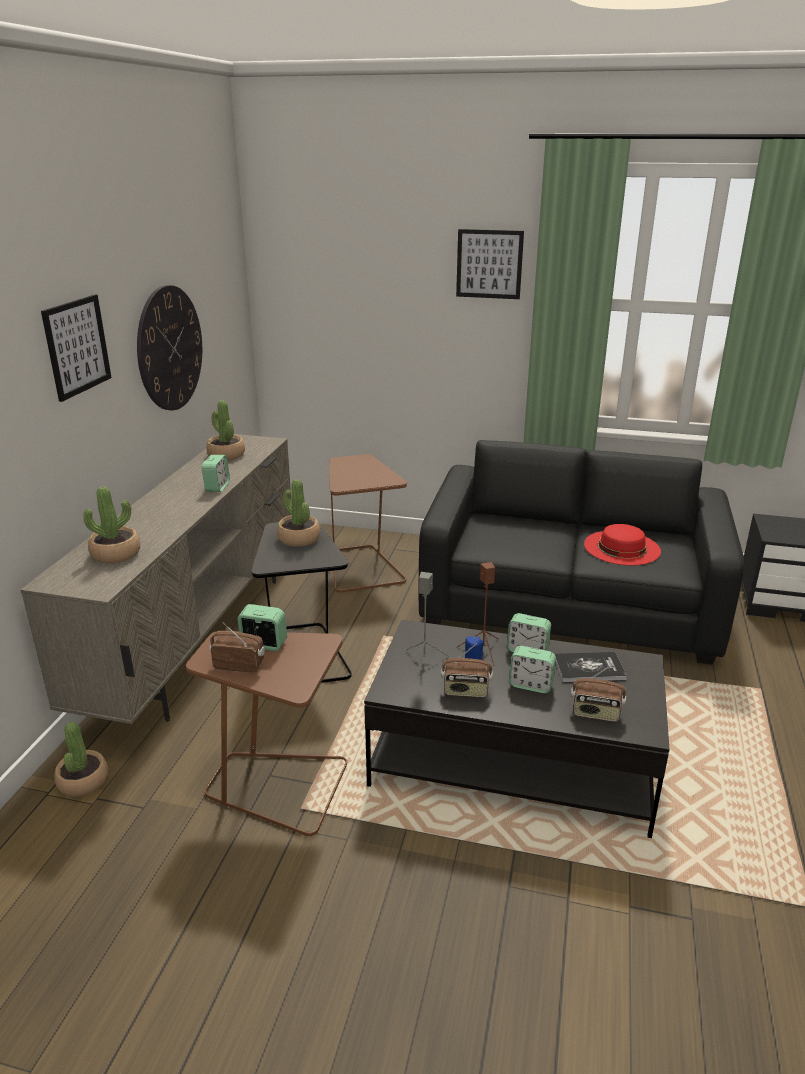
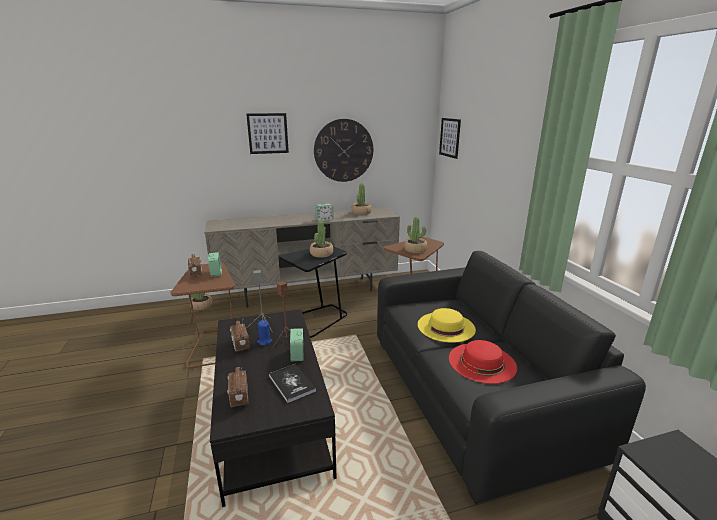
camera: 60 degrees right, 5 degrees down
(116, 554) = (244, 223): potted plant -> potted plant (415, 250)
(489, 264) = (529, 124): picture -> picture (450, 137)
(531, 685) = (259, 365): alarm clock -> none
(540, 540) = (446, 326): none -> yellow hat

